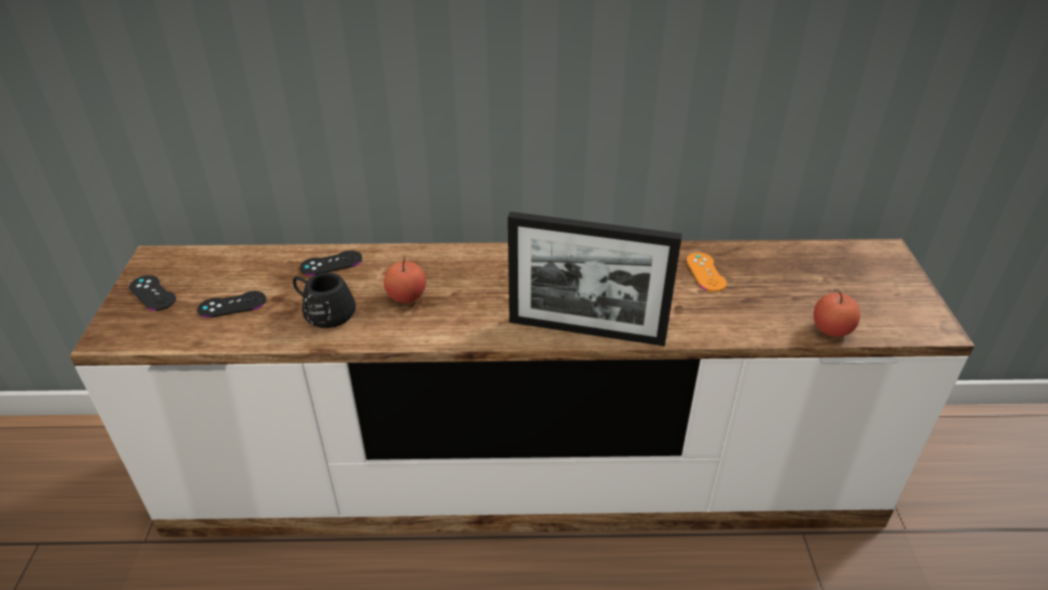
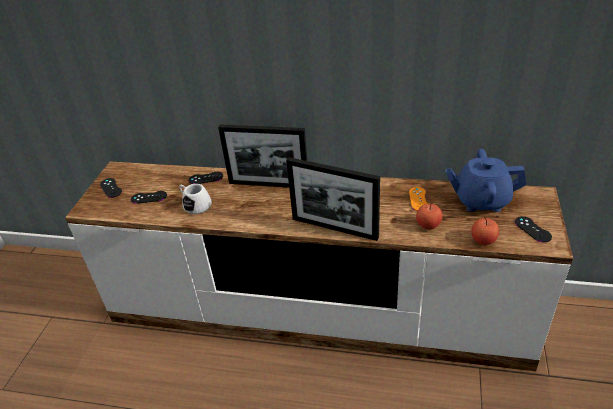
camera: 15 degrees right, 0 degrees up
(324, 311) = (195, 205): black mug -> white mug
(406, 296) = (241, 200): apple -> apple (428, 225)
(448, 266) = (268, 184): none -> picture frame
(802, 267) = (481, 200): none -> blue teapot
(897, 306) = (532, 229): none -> black game controller

